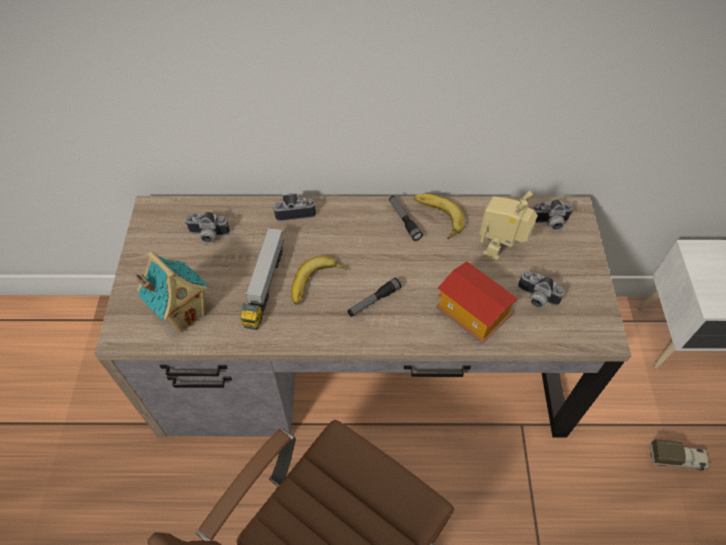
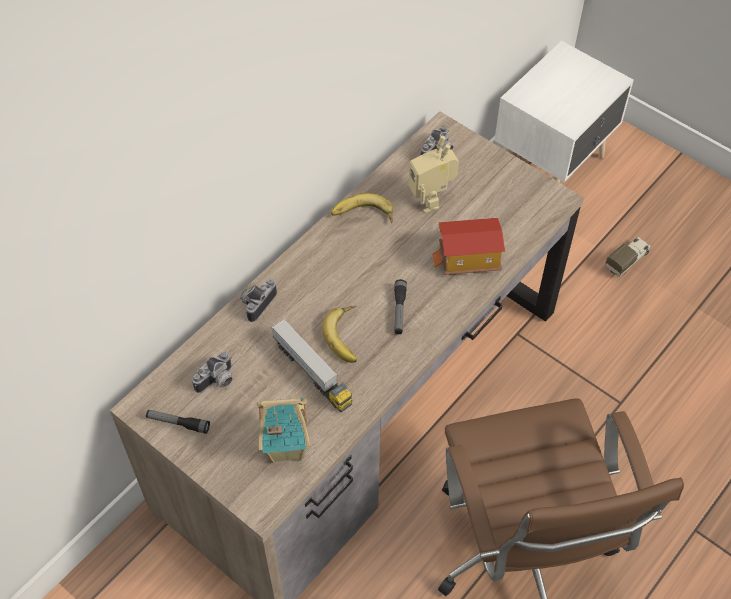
camera: 50 degrees left, 0 degrees up
(404, 220) = (344, 237): flashlight -> flashlight (178, 423)
(535, 298) = (492, 212): camera -> none

